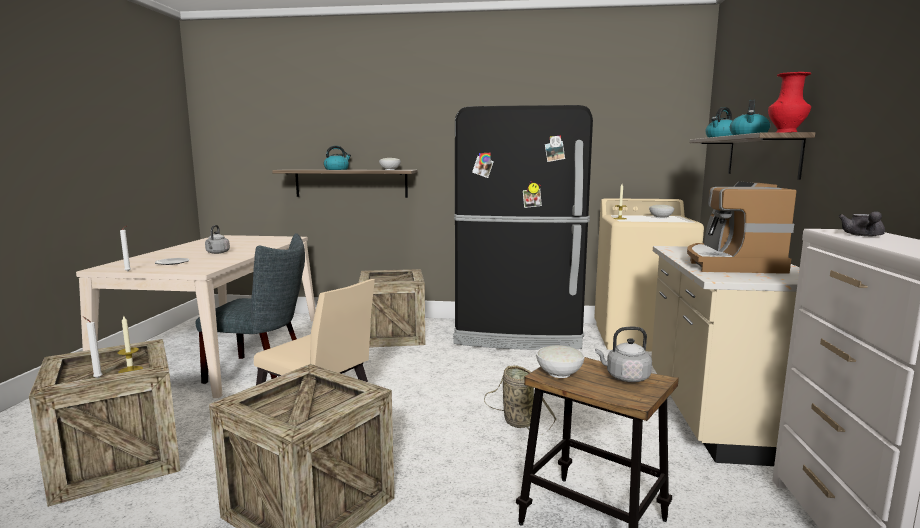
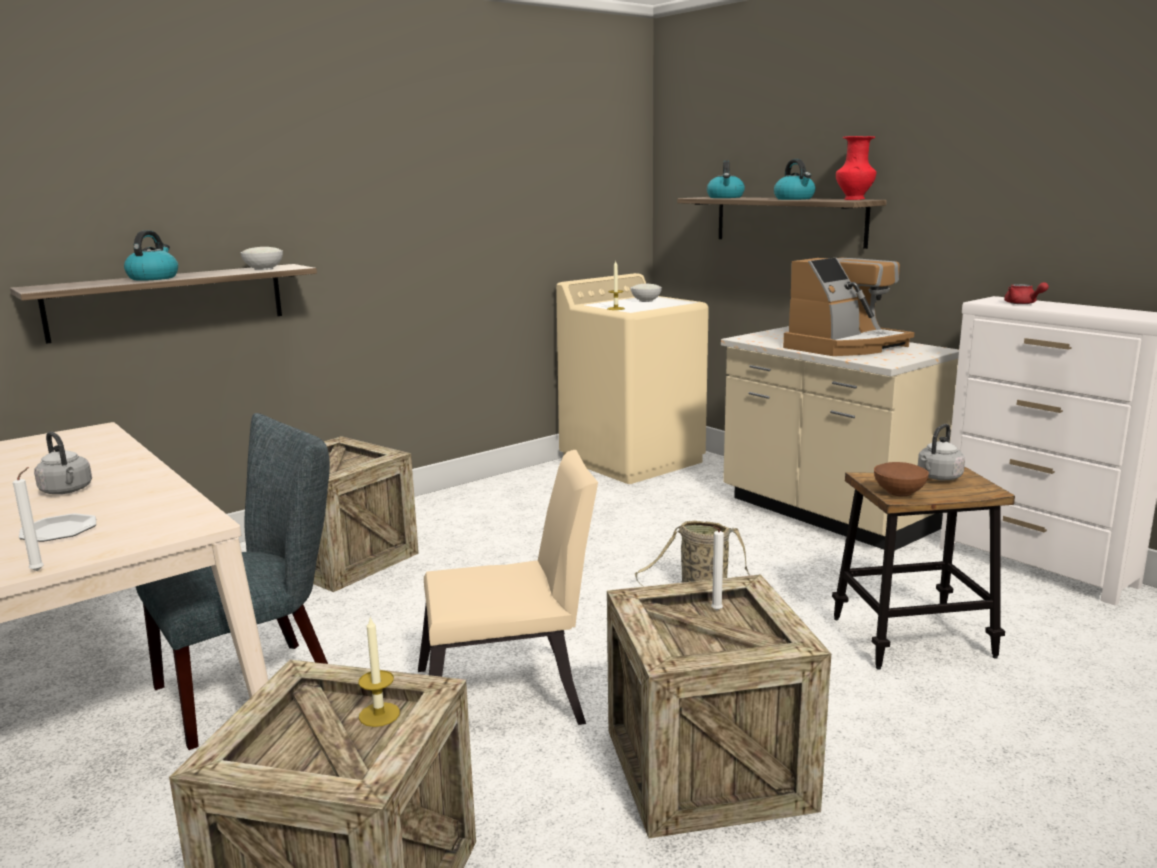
camera: 45 degrees left, 5 degrees up
(97, 378) = (400, 739): white candle -> white candle (715, 611)
(518, 334) = (504, 499): black fridge -> none
(559, 373) = (898, 492): white bowl -> brown bowl
(730, 264) = (845, 346): coffee machine -> coffee machine turned 90 degrees counterclockwise
(863, 235) = (1023, 303): grey teapot -> red teapot

